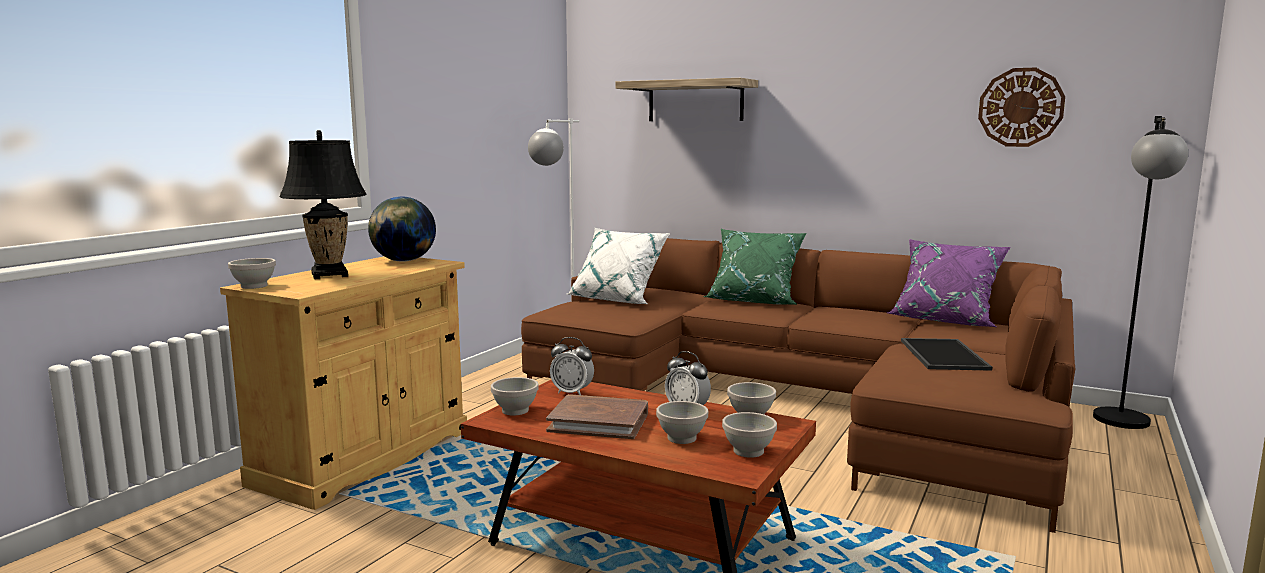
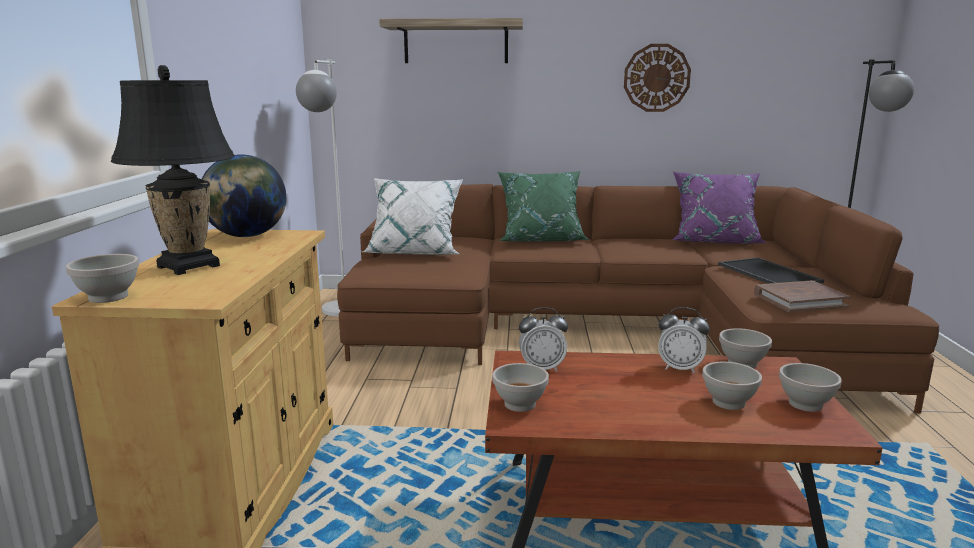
camera: 25 degrees left, 5 degrees up
(599, 421) = (624, 399): brown book -> brown book (799, 300)
(1020, 107) = (761, 51): wall clock -> wall clock (656, 78)

